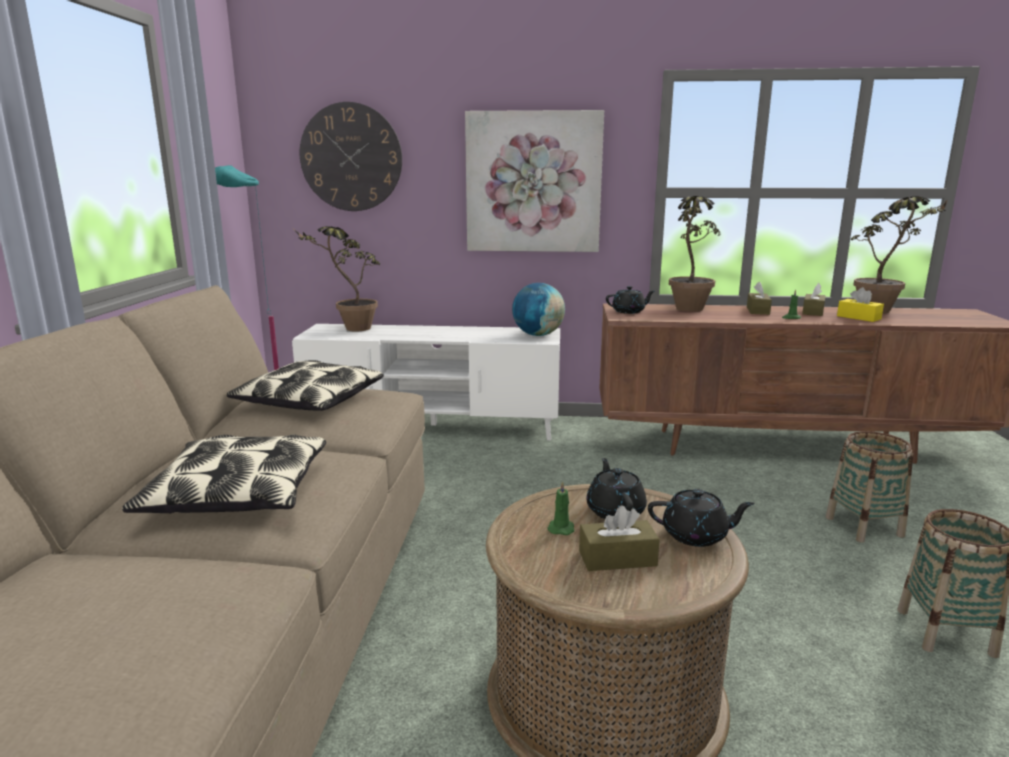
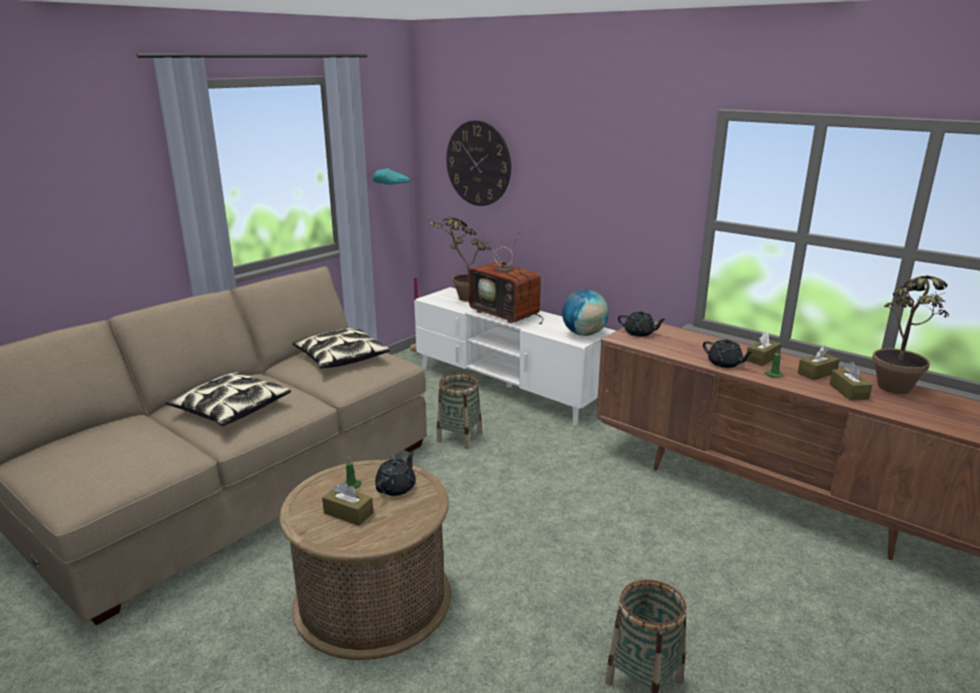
camera: 35 degrees right, 5 degrees up
(430, 334) = (507, 314): none -> television
(533, 182) = (603, 200): picture -> none
(687, 310) = (694, 343): potted plant -> none
(696, 535) = (408, 519): black teapot -> black teapot (725, 363)
(858, 317) = (848, 391): yellow tissue box -> brown tissue box
(864, 527) = (722, 588): basket -> basket (459, 437)

